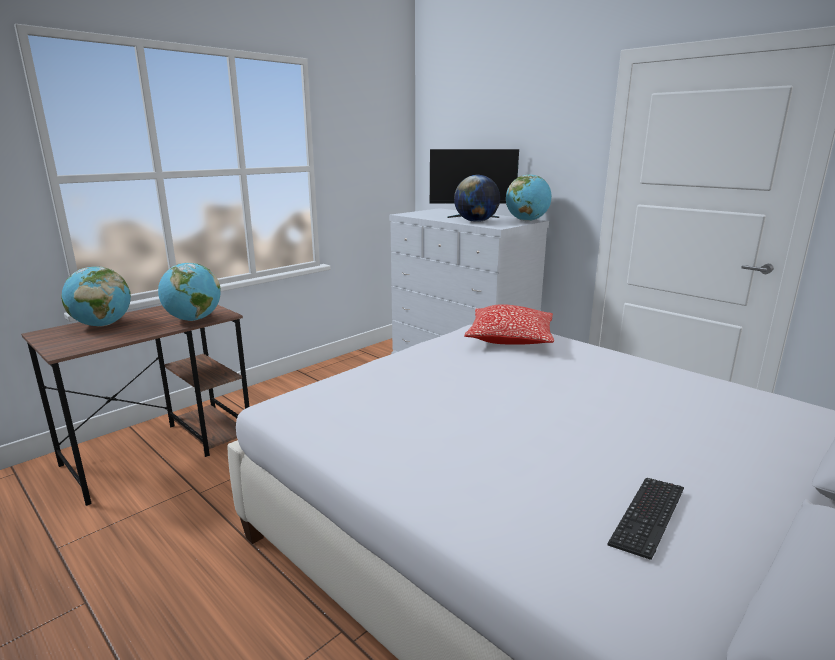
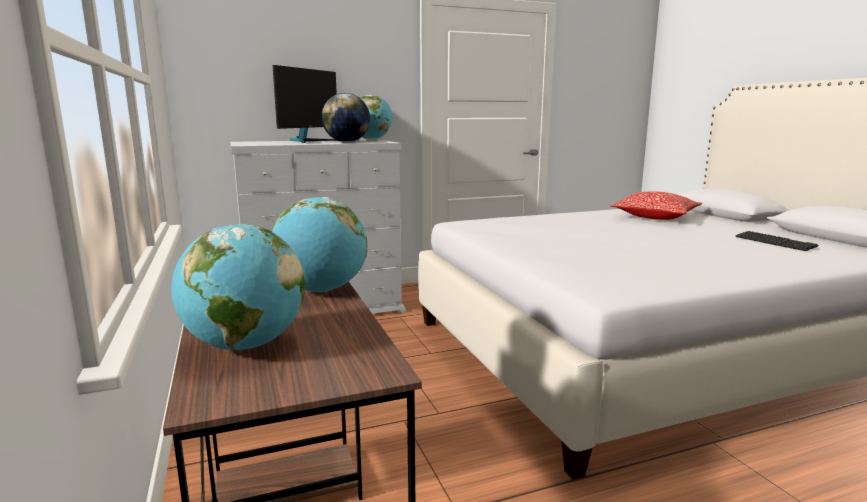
camera: 65 degrees left, 5 degrees down
(510, 339) = (504, 223): pillow -> pillow (655, 217)

